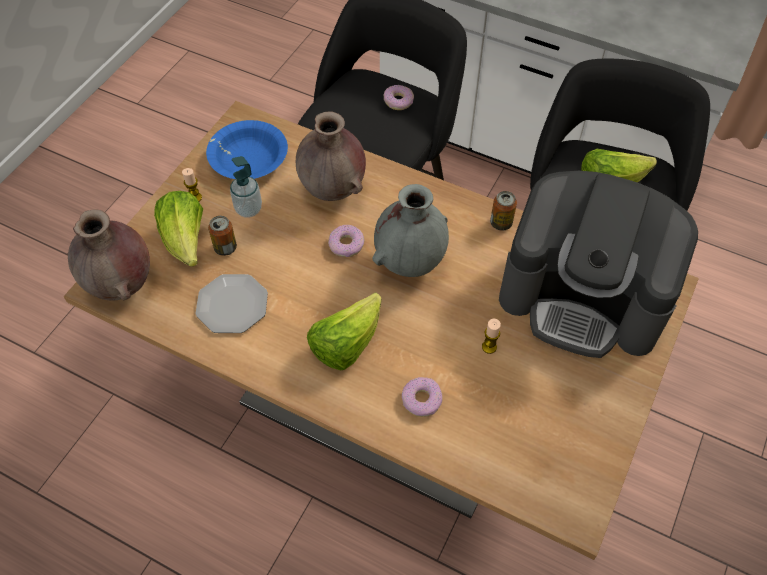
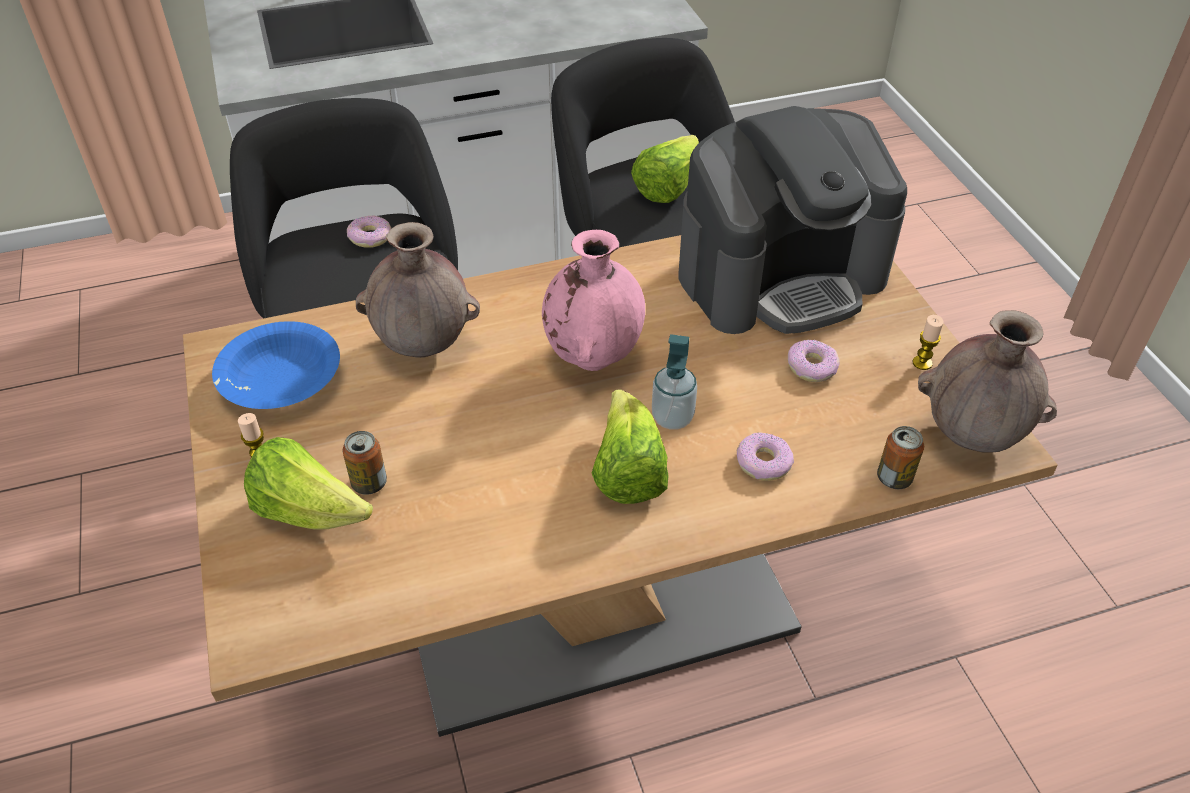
camera: 45 degrees left, 10 degrees down
(122, 285) = (283, 617): brown vase -> brown vase (971, 436)
(233, 305) = (455, 530): plate -> none
(248, 209) = (346, 427): soap dispenser -> soap dispenser (672, 418)
(346, 245) = (506, 385): donut -> donut (812, 367)
(410, 263) = (593, 356): grey vase -> pink vase
(489, 347) = (760, 373): candle -> candle (922, 363)
(501, 223) = (633, 266): can -> can (894, 478)

